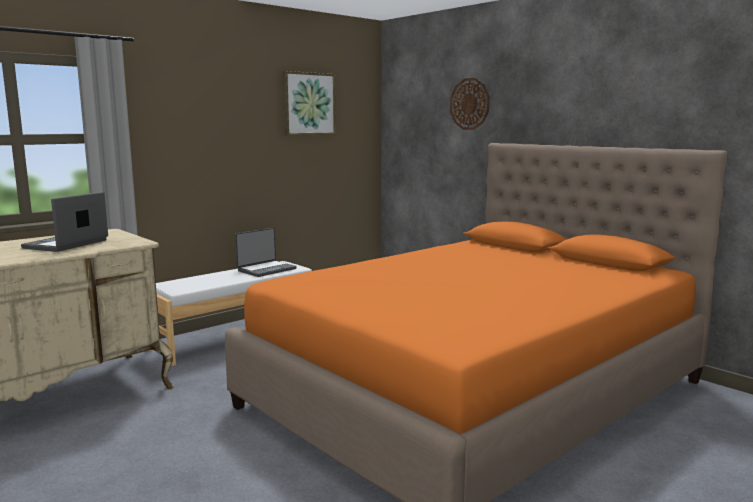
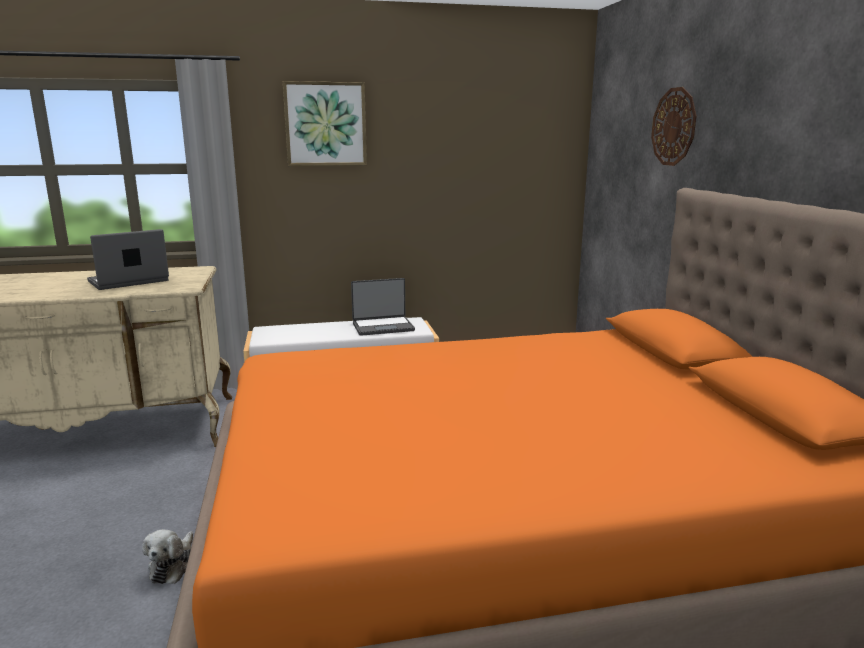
camera: 30 degrees right, 5 degrees up
(250, 459) = (173, 565): none -> plush toy
(309, 104) = (475, 127): picture -> picture (325, 124)

